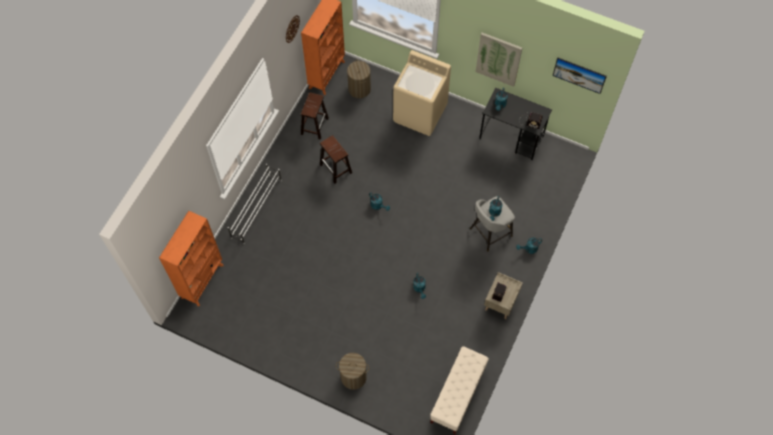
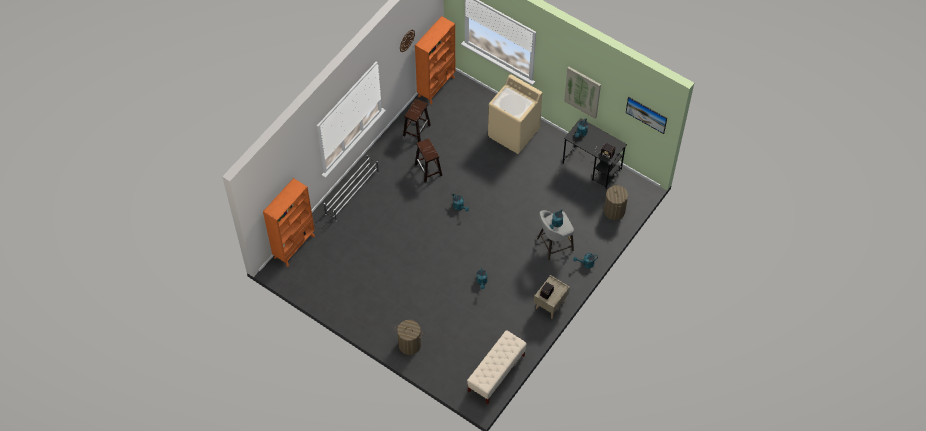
camera: 10 degrees right, 5 degrees down
(359, 89) = (463, 103): laundry basket -> laundry basket (614, 211)

